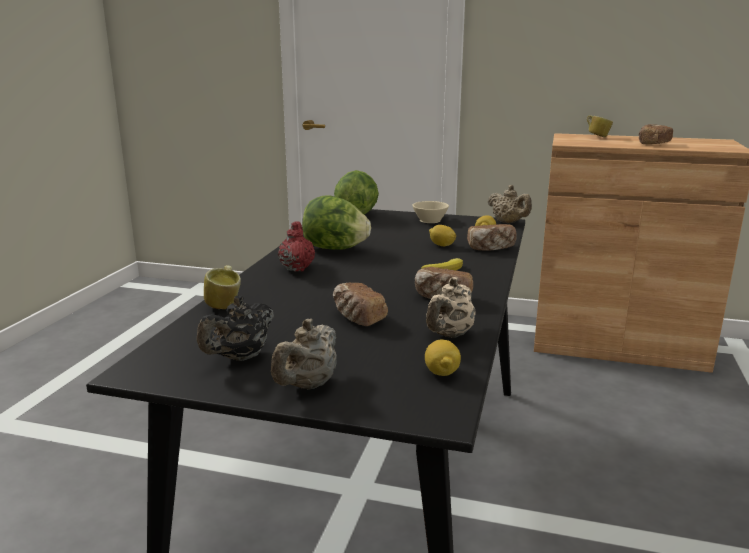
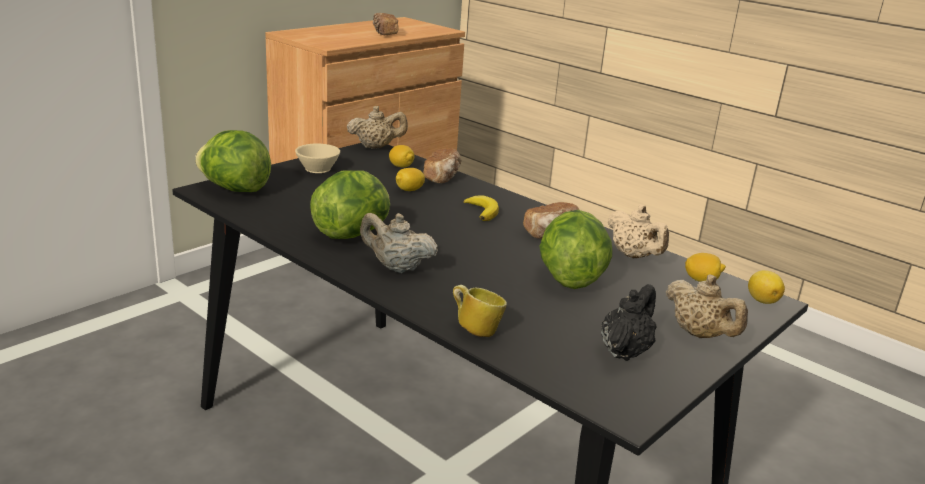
camera: 65 degrees left, 5 degrees up
(240, 357) = (625, 351): black teapot -> black teapot turned 120 degrees counterclockwise
(297, 268) = (396, 267): red teapot -> beige teapot
(357, 318) = (569, 278): bread -> lettuce
(437, 411) = (762, 300): none -> lemon
(597, 137) = (319, 31): mug -> none

